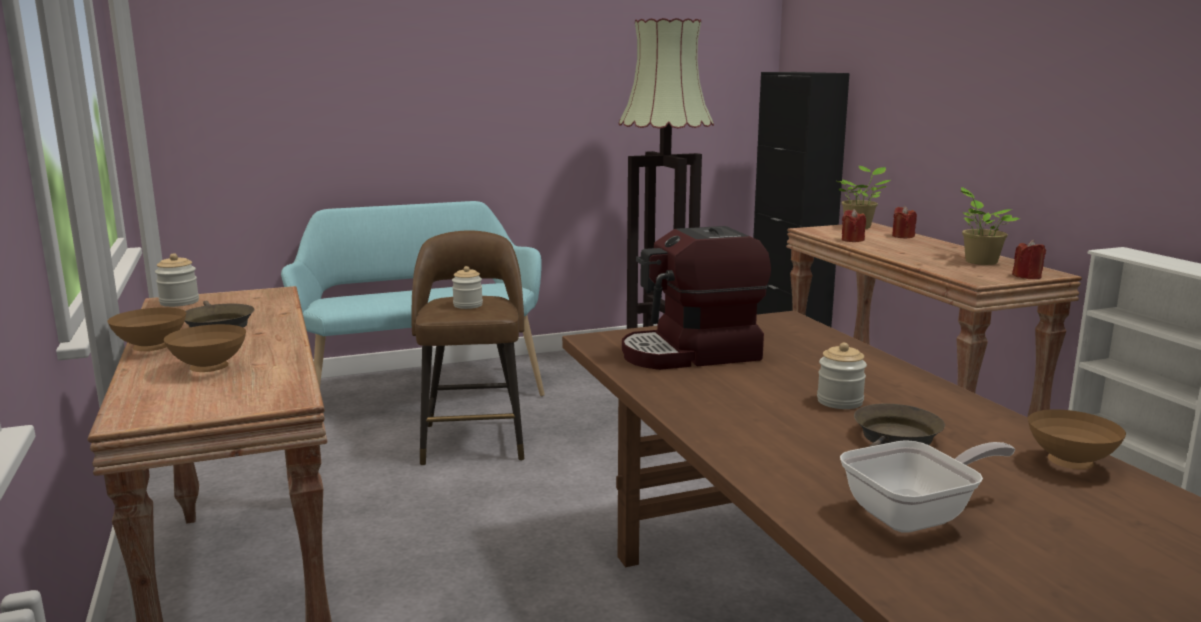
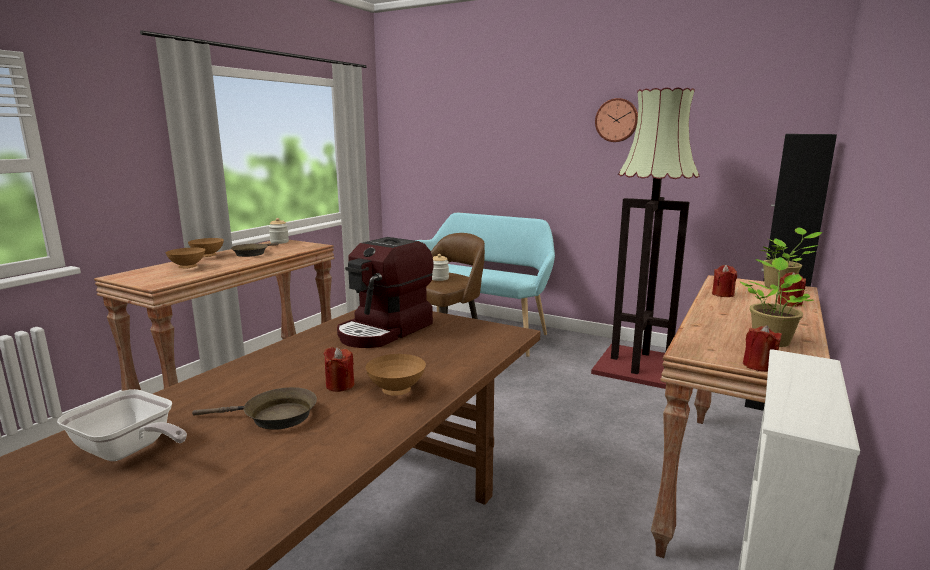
camera: 50 degrees right, 0 degrees up
(563, 55) = (617, 120): none -> wall clock
(692, 354) = (385, 330): coffee machine -> coffee machine turned 90 degrees counterclockwise
(839, 401) = (340, 385): jar -> red candle
(1068, 463) = (278, 490): brown bowl -> brown bowl (397, 391)

